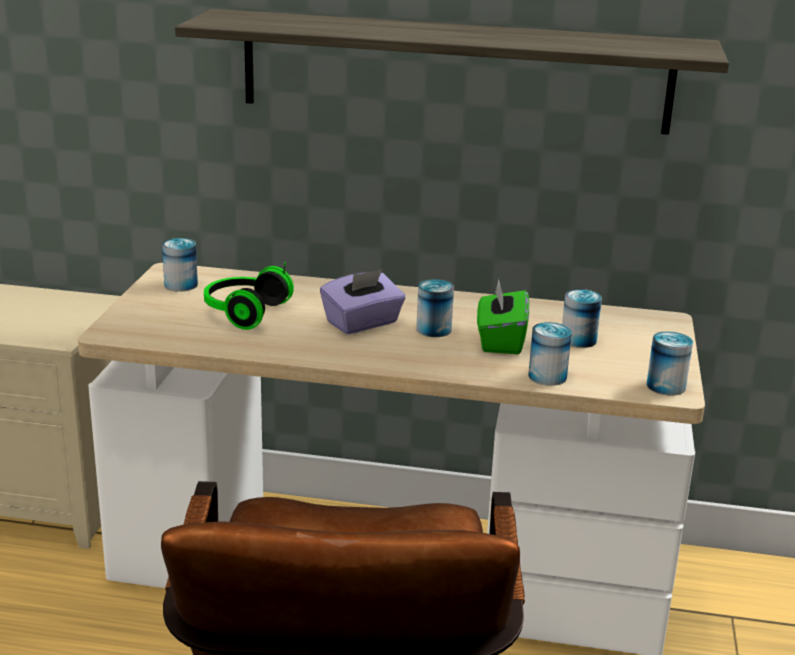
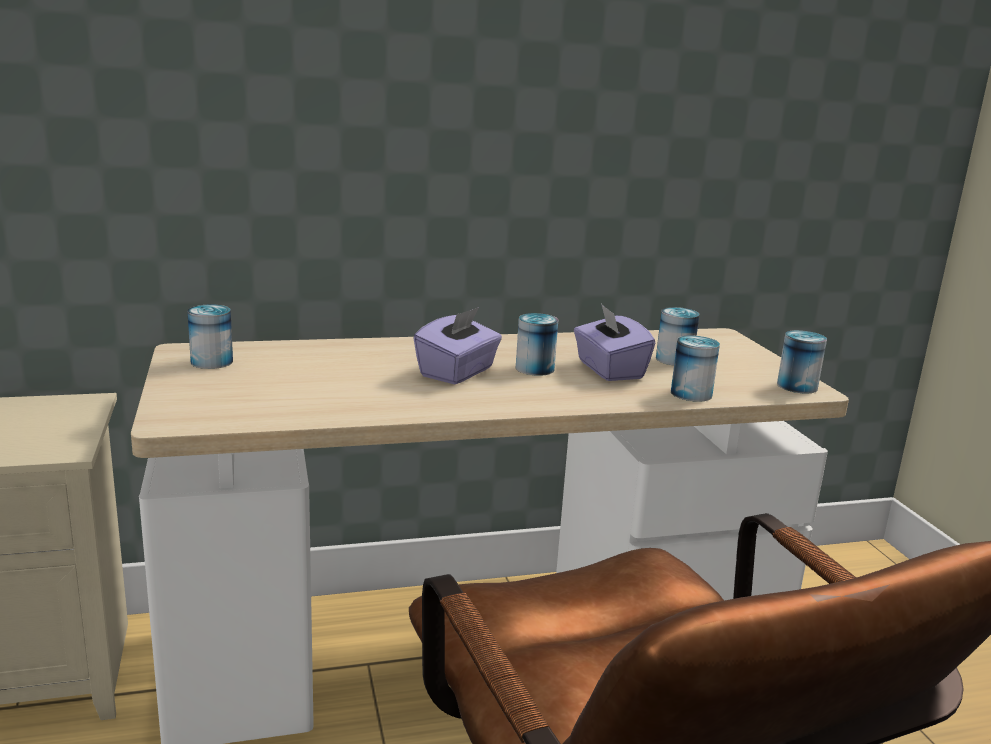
camera: 25 degrees left, 5 degrees down
(243, 312) = (316, 379): headphones -> none
(454, 71) = (506, 93): shelf -> none
(500, 341) = (609, 370): green tissue box -> purple tissue box

